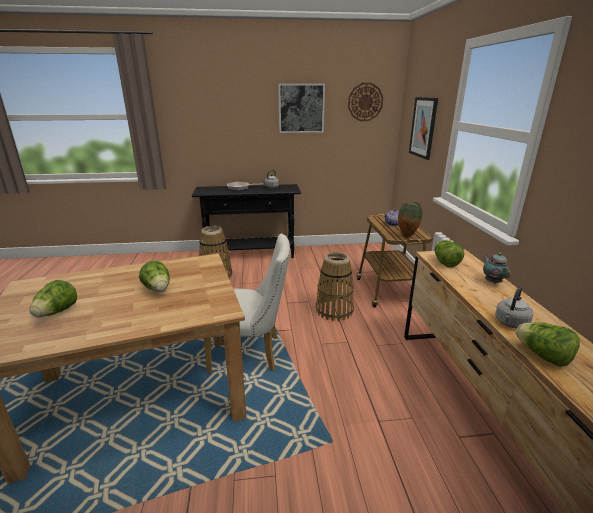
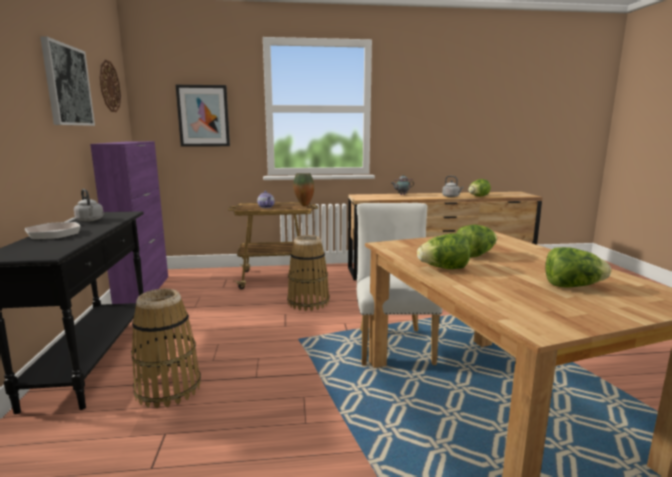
camera: 90 degrees left, 10 degrees down
(343, 248) = (143, 291): none -> purple cabinet
(445, 263) = (375, 198): lettuce -> lettuce (443, 268)

